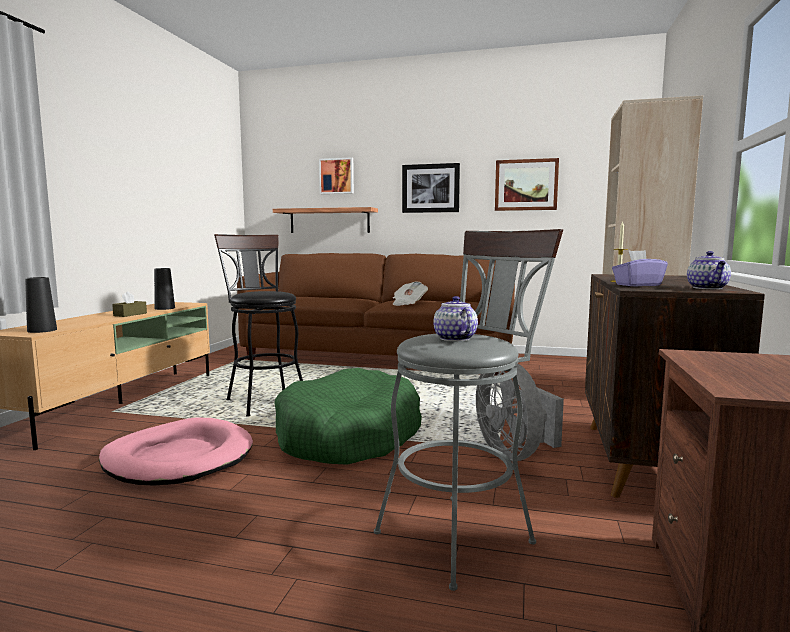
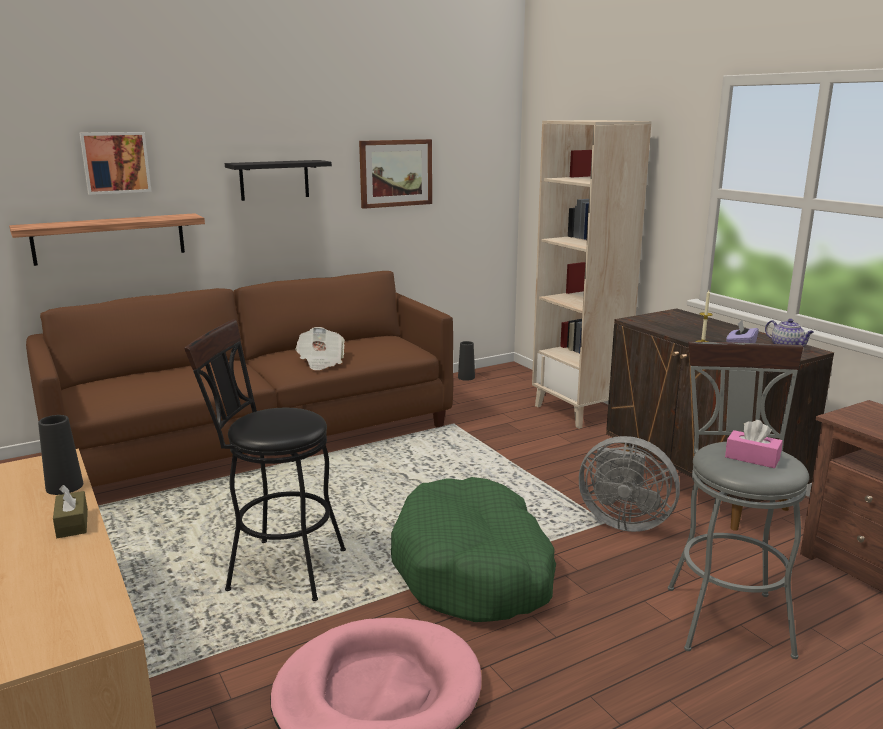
camera: 45 degrees left, 10 degrees up
(42, 330) = (90, 619): black vase -> black vase (466, 377)
(430, 188) = (274, 180): picture -> black shelf
(454, 338) = (752, 458): teapot -> pink tissue box

